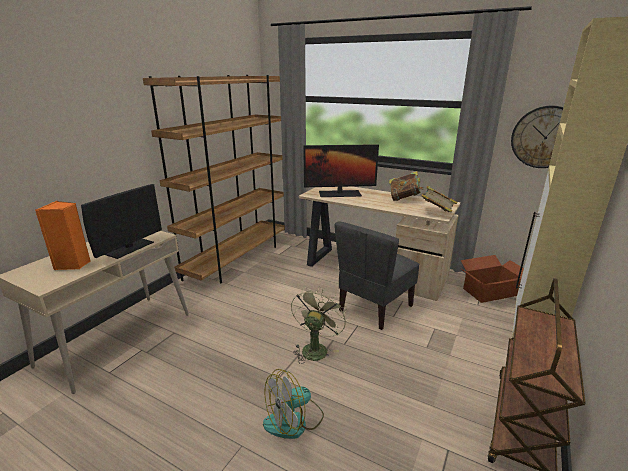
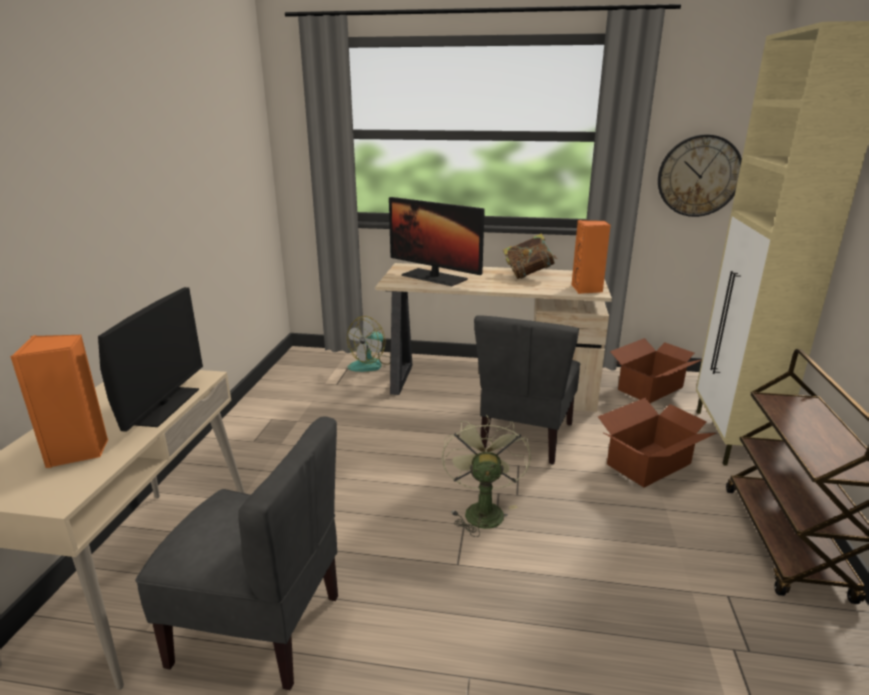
camera: 20 degrees left, 0 degrees up
(152, 382) = (259, 628): none -> grey chair
(237, 259) = (272, 403): brown bookcase -> none
(294, 421) = (519, 618): fan -> fan (371, 364)
(339, 194) = (434, 277): monitor -> monitor turned 60 degrees clockwise
(436, 213) = (587, 289): book -> orange speaker
(452, 345) = (650, 464): none -> cardboard box

